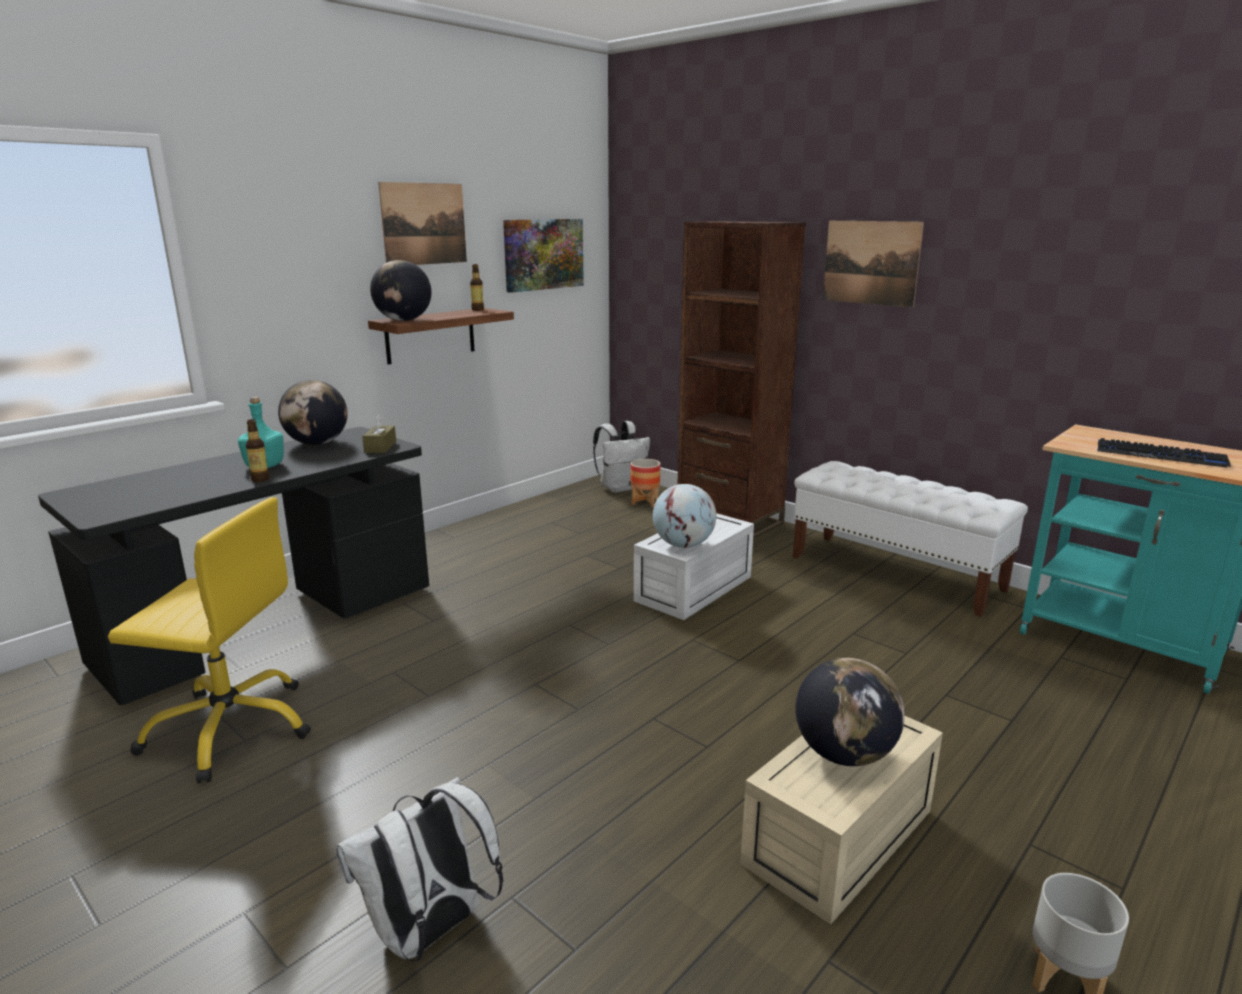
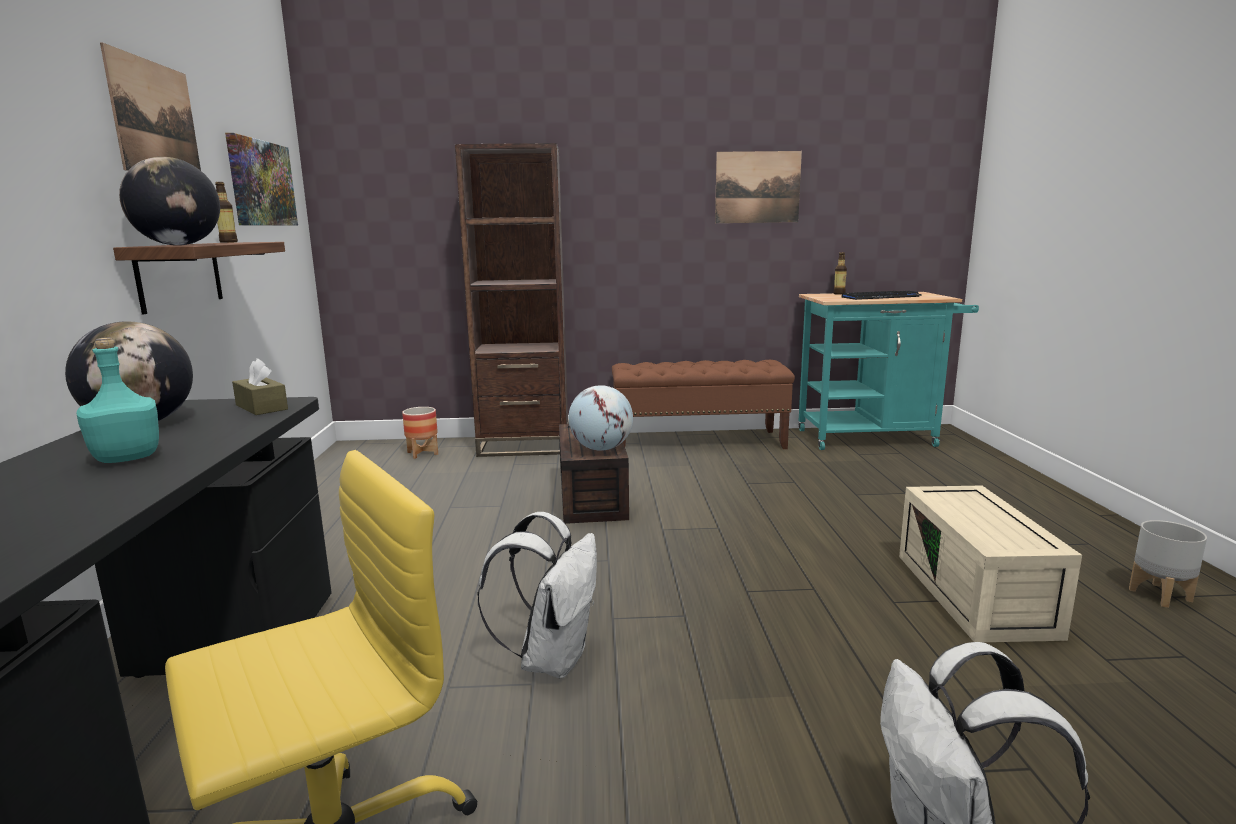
camera: 45 degrees left, 5 degrees down
(260, 479) = (173, 468): bottle -> bottle (839, 294)
(620, 488) = (375, 450): white backpack -> white backpack (552, 658)
(694, 590) = (594, 498): white storage box -> brown storage box
(844, 754) = (982, 517): globe -> none
(870, 262) = (623, 185): picture -> picture (757, 187)
(896, 573) = (699, 442): white bench -> brown bench

